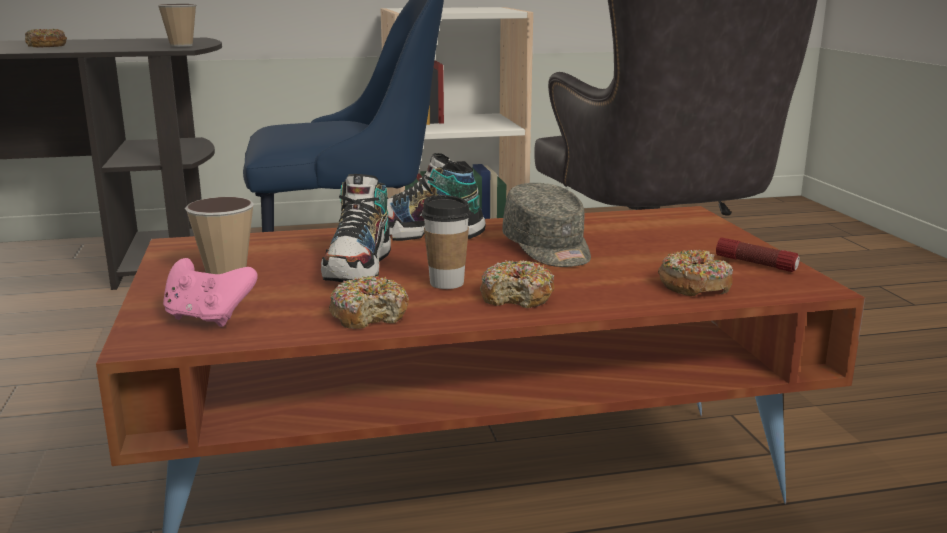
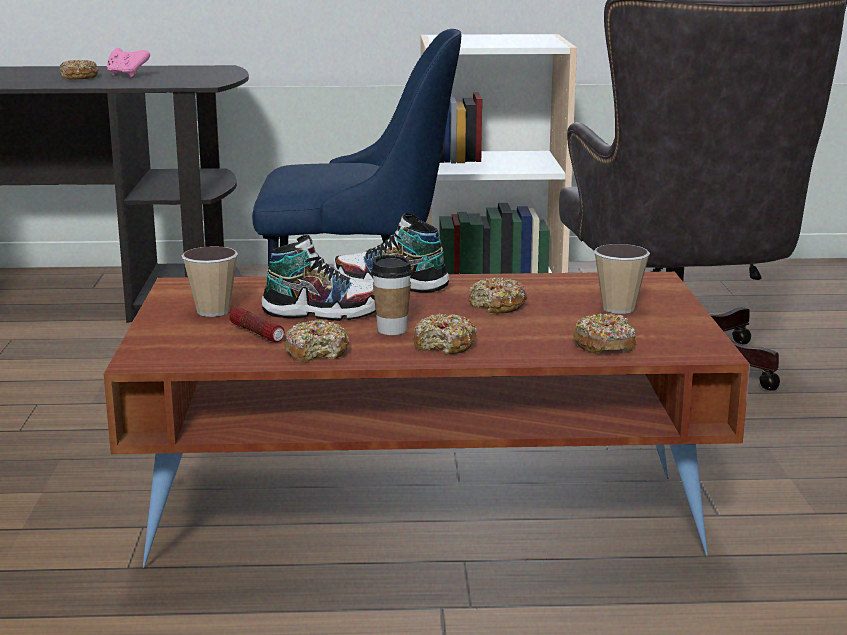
camera: 10 degrees right, 0 degrees up
(181, 45) = (207, 80): cup -> cup (618, 308)
(208, 318) = (190, 346): pink game controller -> pink game controller (127, 75)
(359, 267) = (324, 312): shoe -> shoe turned 105 degrees counterclockwise
(548, 249) = (497, 305): grey cap -> donut
(756, 264) = (677, 330): flashlight -> flashlight (257, 333)

